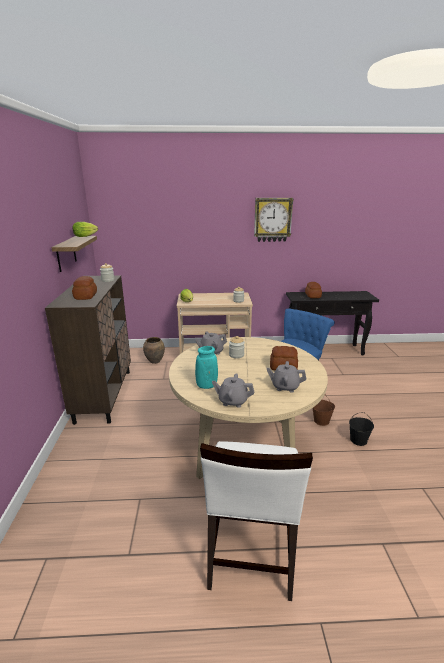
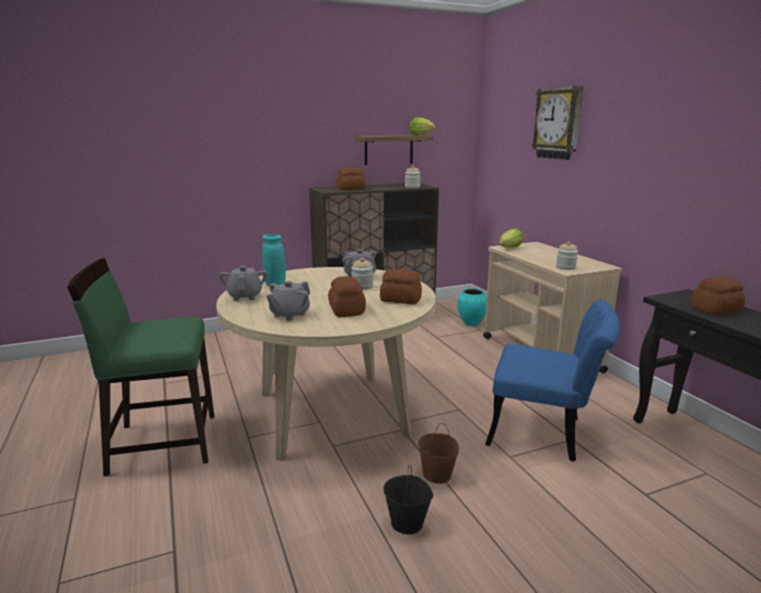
camera: 70 degrees right, 5 degrees down
(155, 361) = (471, 323): brown vase -> turquoise vase
(250, 553) = (162, 443): white chair -> green chair
(271, 348) = (401, 300): none -> bread
(272, 220) = (688, 128): wall clock -> wall clock (558, 123)
(285, 387) = (289, 315): grey teapot -> grey teapot turned 135 degrees counterclockwise

